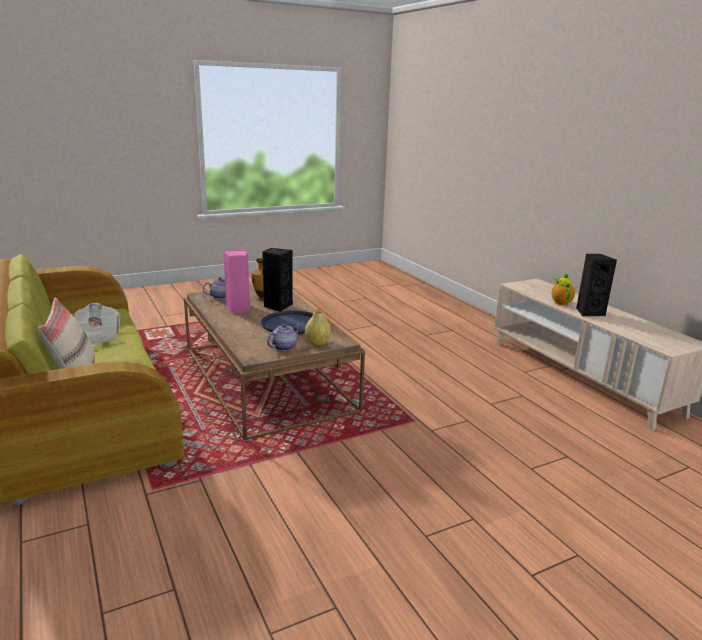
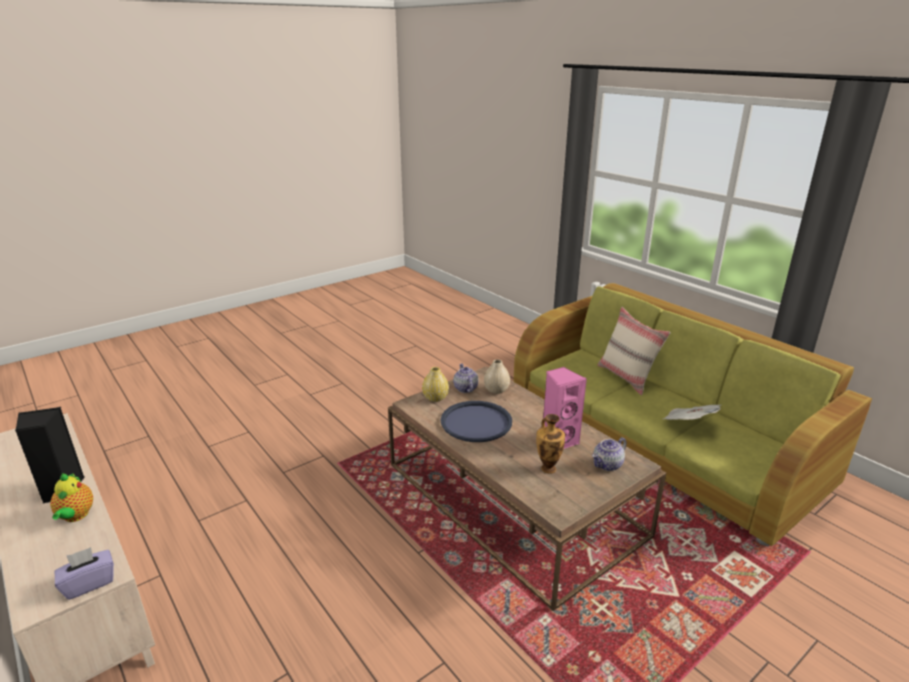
camera: 170 degrees right, 5 degrees up
(254, 342) = (496, 390): none -> beige vase
(277, 306) = (515, 454): black speaker -> none
(284, 347) = (465, 388): teapot -> teapot turned 135 degrees clockwise
(520, 284) = (89, 583): none -> purple tissue box

